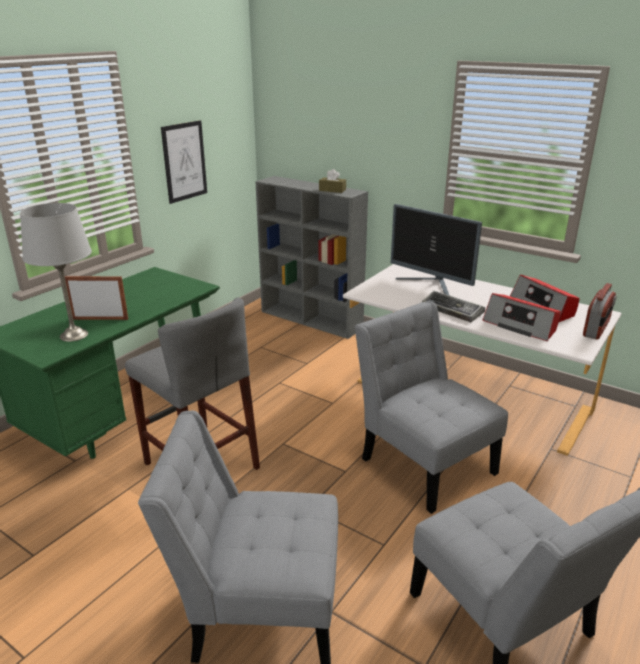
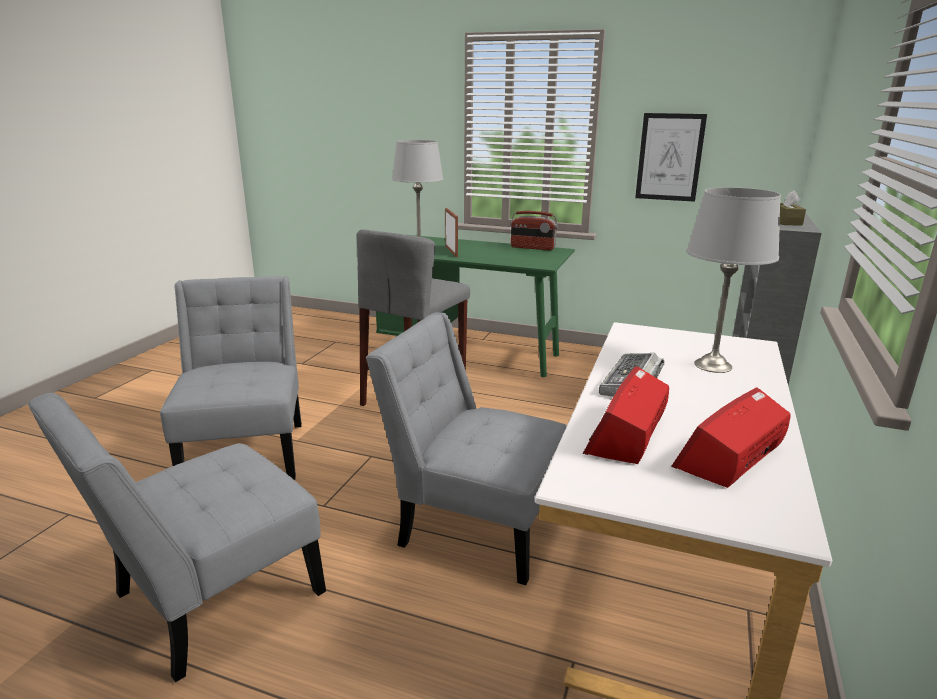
camera: 75 degrees right, 5 degrees down
(423, 462) = (475, 523): grey chair -> grey chair turned 105 degrees counterclockwise
(431, 285) = (713, 366): monitor -> grey table lamp
(596, 329) = (689, 512): radio -> radio (532, 248)

